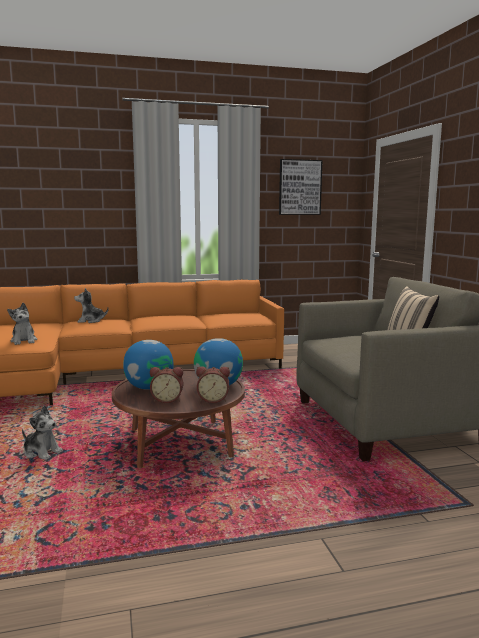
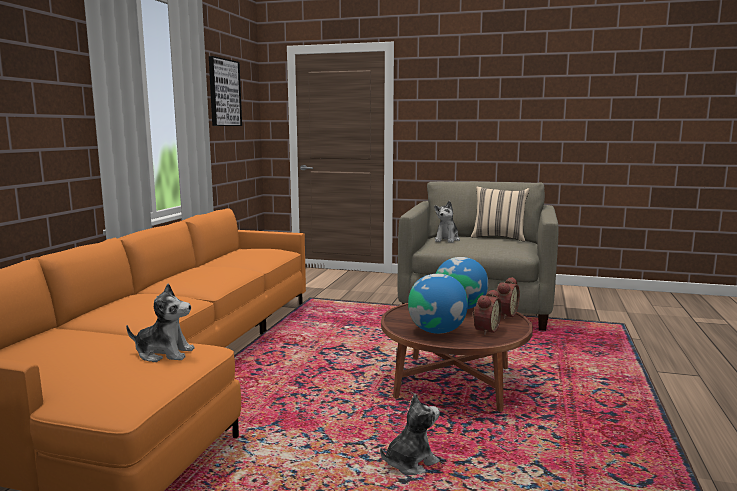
camera: 60 degrees left, 0 degrees up
(90, 321) = (126, 305): plush toy -> plush toy (447, 240)

